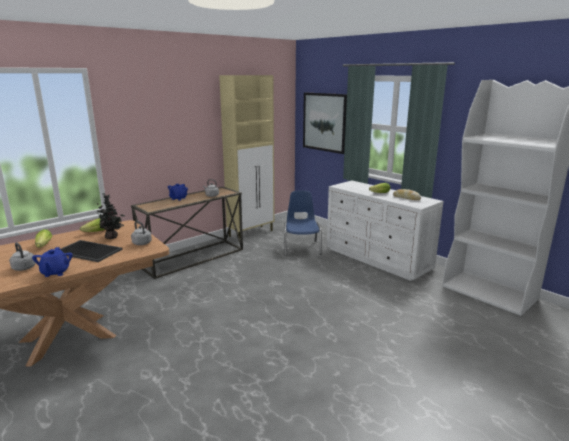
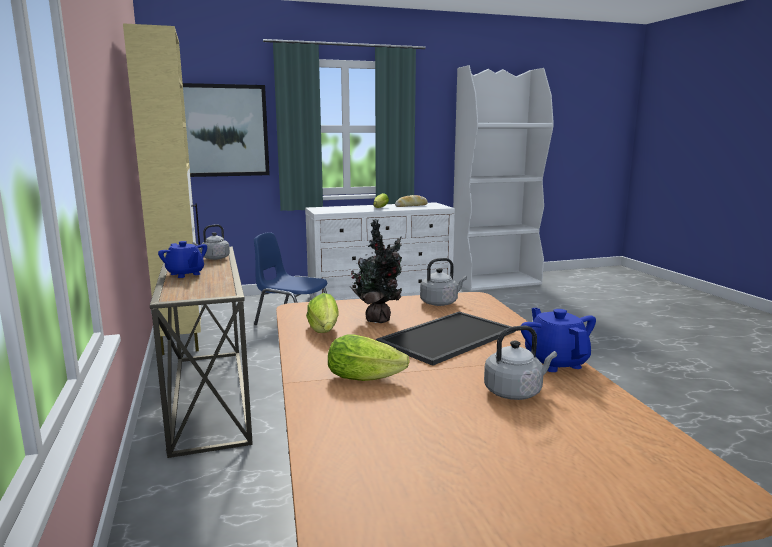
camera: 65 degrees left, 5 degrees down
(55, 272) = (555, 362): blue teapot -> blue teapot turned 120 degrees counterclockwise

